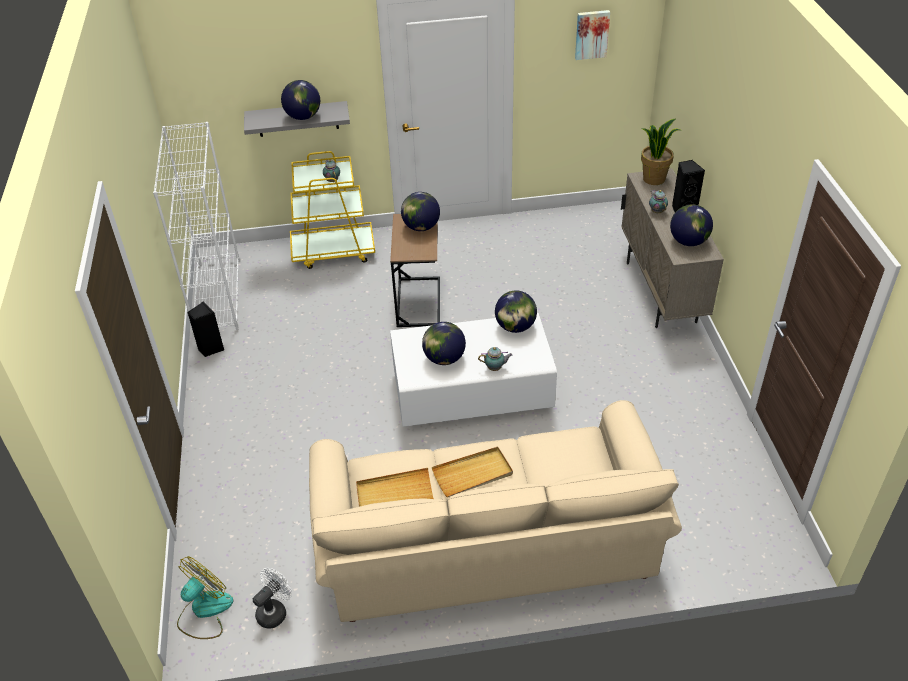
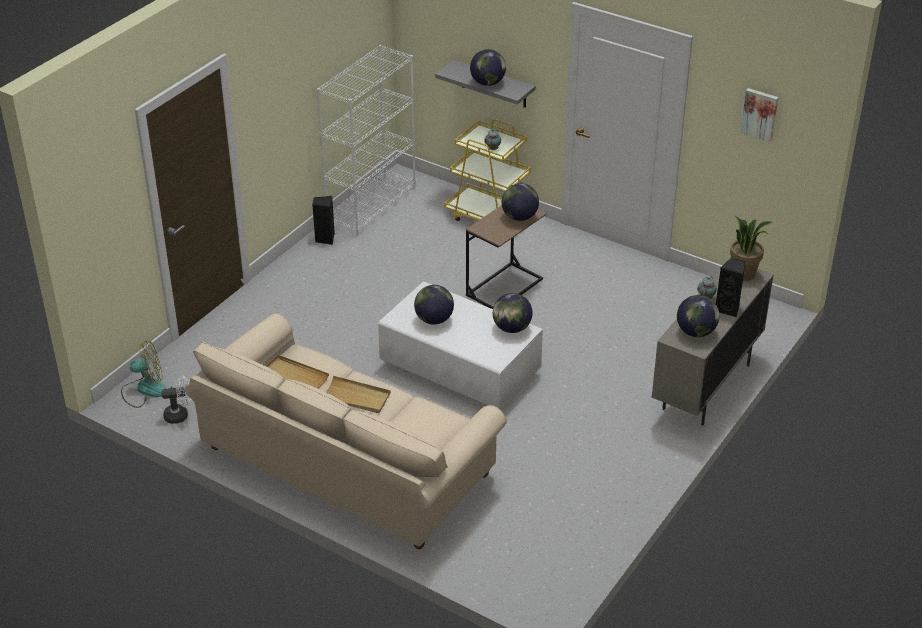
camera: 40 degrees right, 5 degrees down
(495, 368) = (459, 346): teapot -> none

